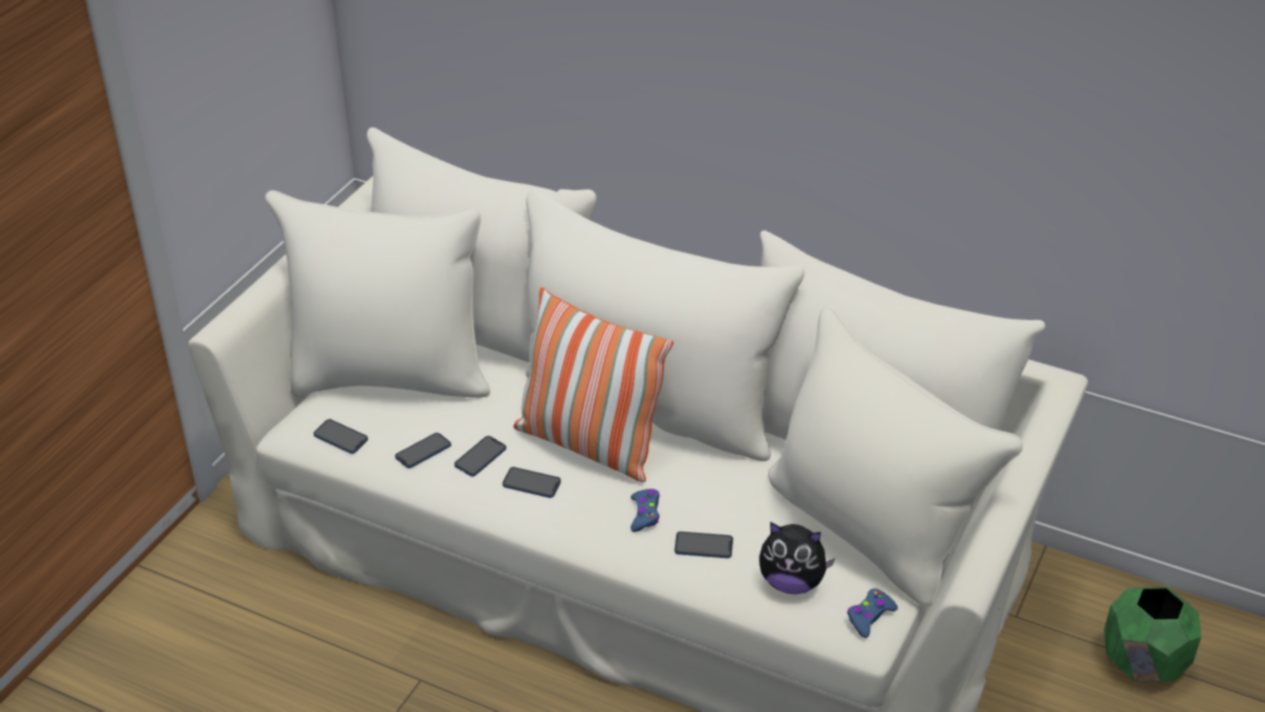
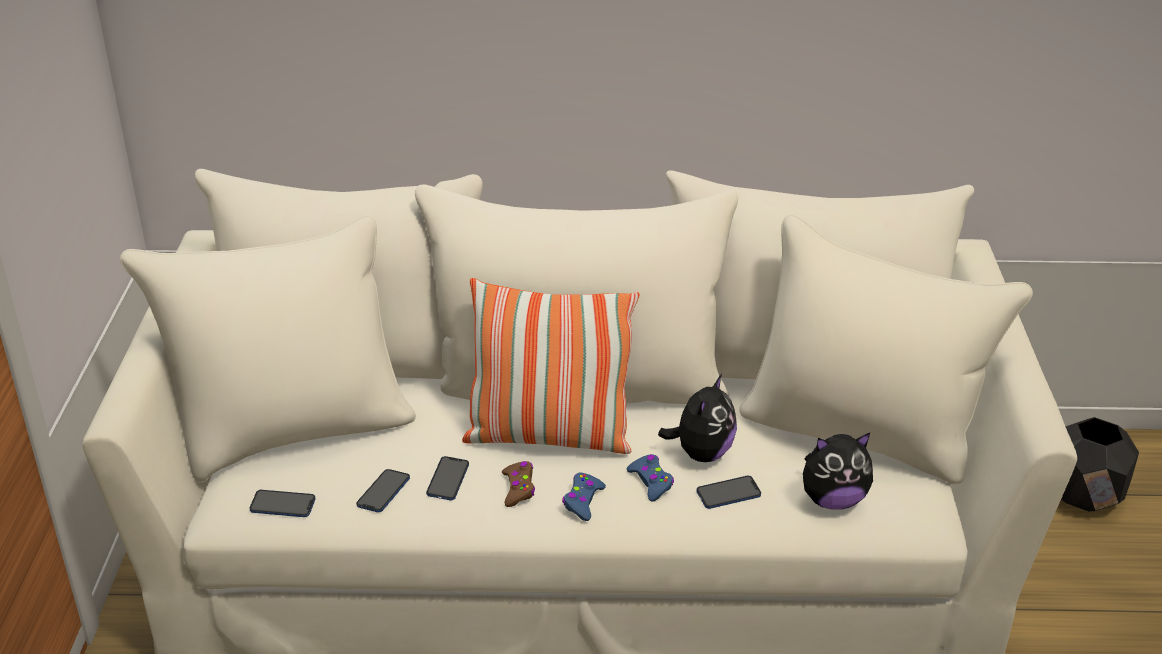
camera: 25 degrees left, 5 degrees down
(531, 484) = (518, 488): phone -> brown game controller
(707, 502) = (701, 453): none -> plush toy
(869, 617) = (924, 507): blue game controller -> blue game controller (583, 501)
(1144, 663) = (1084, 496): green planter -> black planter

